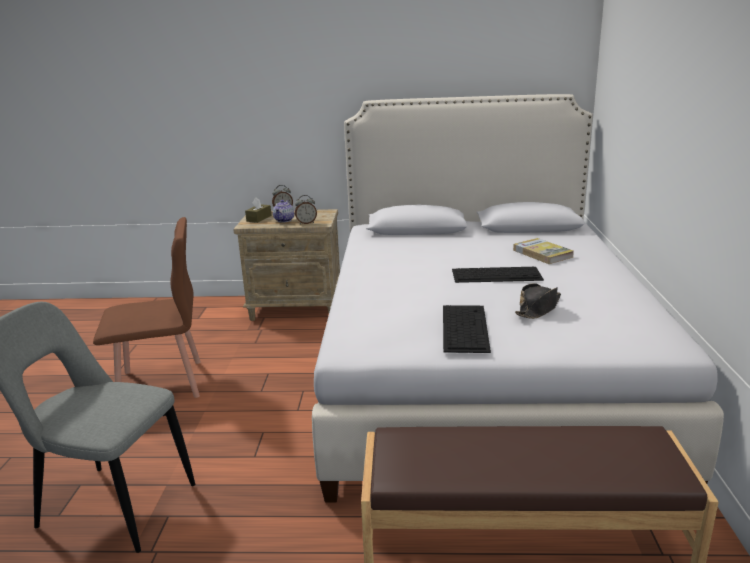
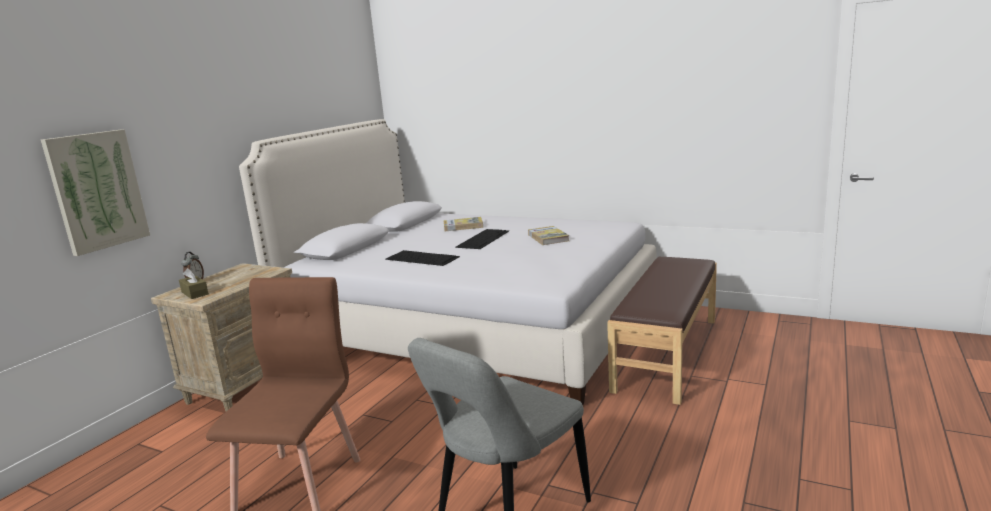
camera: 65 degrees left, 5 degrees down
(224, 121) = (97, 191): none -> picture
(284, 220) = (230, 283): teapot -> none
(306, 223) = (260, 275): alarm clock -> none
(464, 327) = (557, 253): keyboard -> keyboard (421, 258)
(538, 309) = (548, 238): black hat -> book

